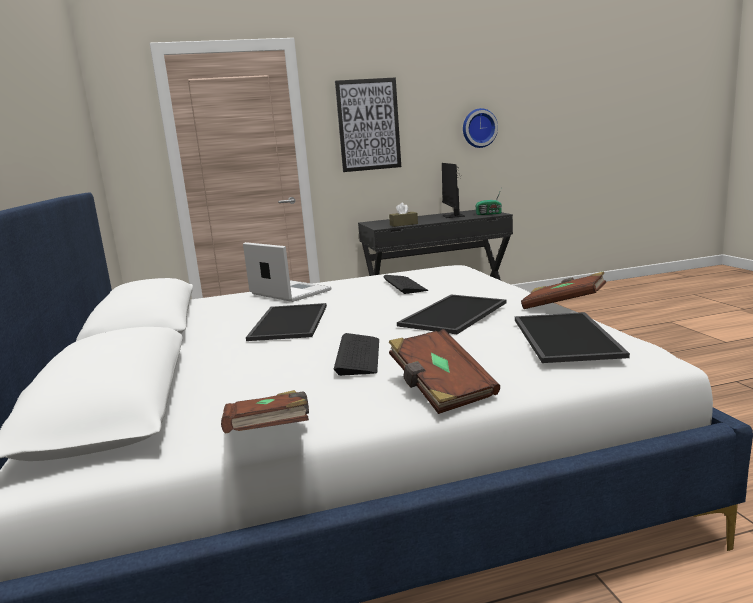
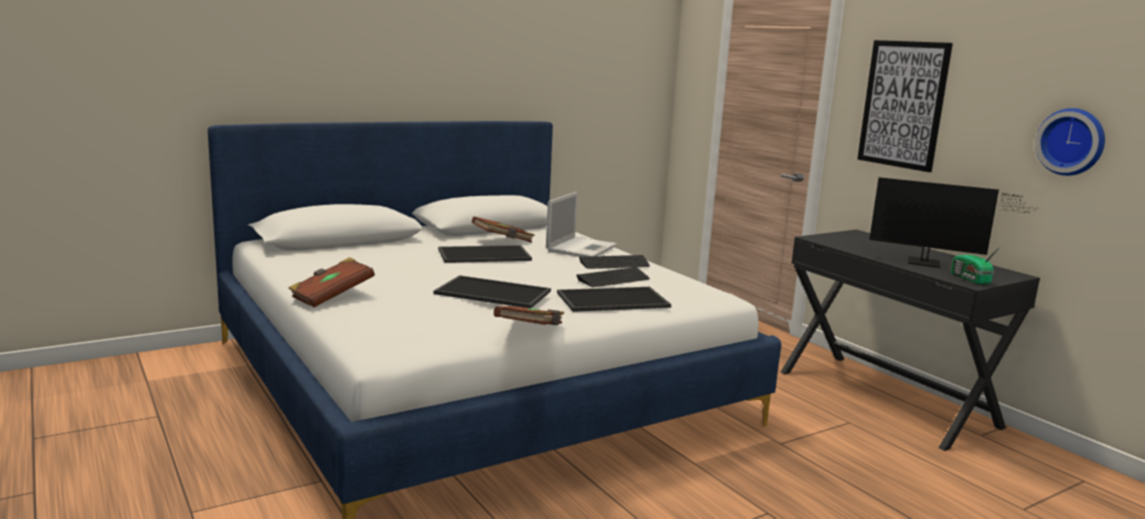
camera: 70 degrees right, 0 degrees up
(269, 434) = (280, 268): brown book -> brown book (503, 241)
(358, 356) = (396, 274): keyboard -> keyboard (614, 264)
(403, 224) = (842, 245): brown tissue box -> none
(453, 216) = (930, 263): monitor -> monitor turned 135 degrees counterclockwise
(568, 337) = (415, 323): tray -> tray (612, 300)

